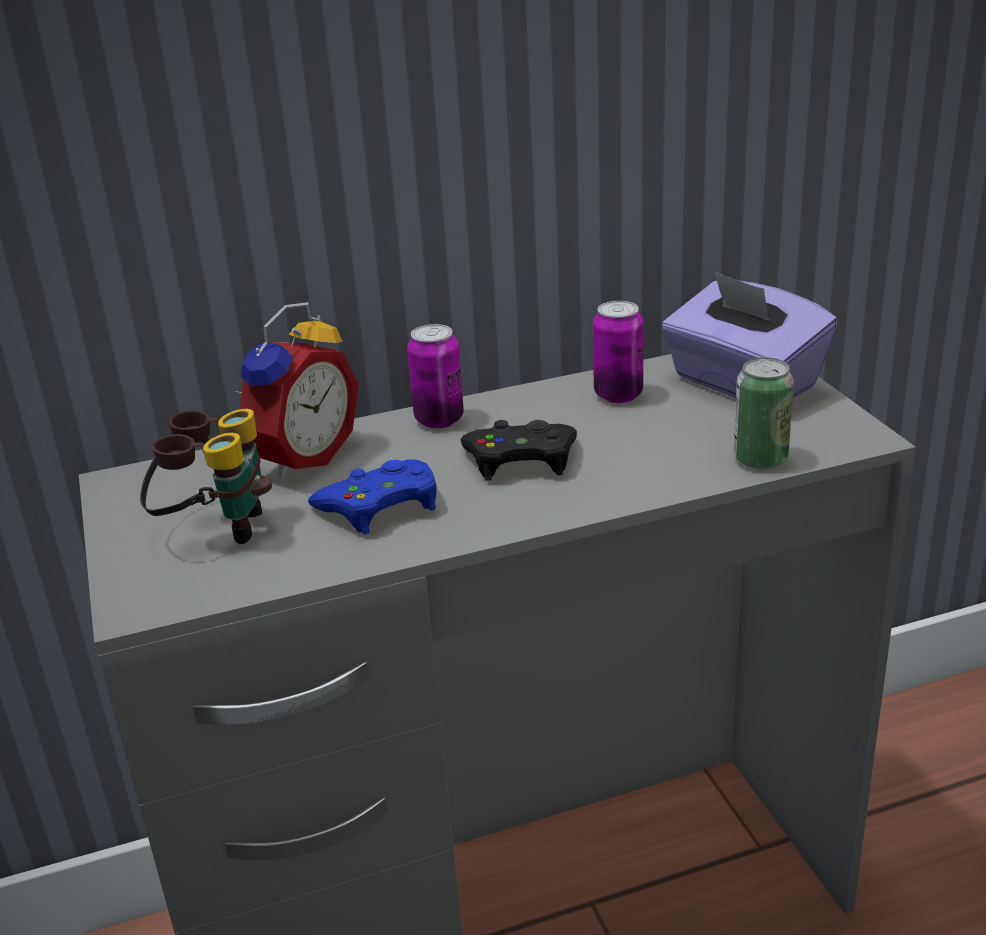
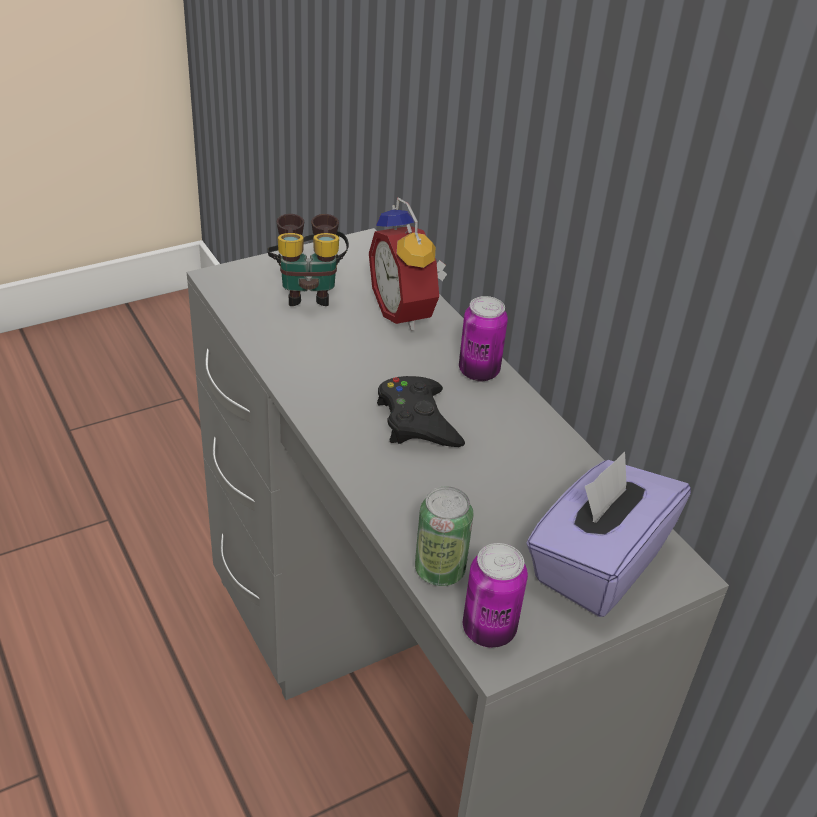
camera: 75 degrees right, 10 degrees up
(301, 457) = (407, 312): alarm clock -> alarm clock turned 45 degrees clockwise
(380, 505) = (341, 357): blue game controller -> none
(618, 395) = (549, 474): can -> can (488, 630)

